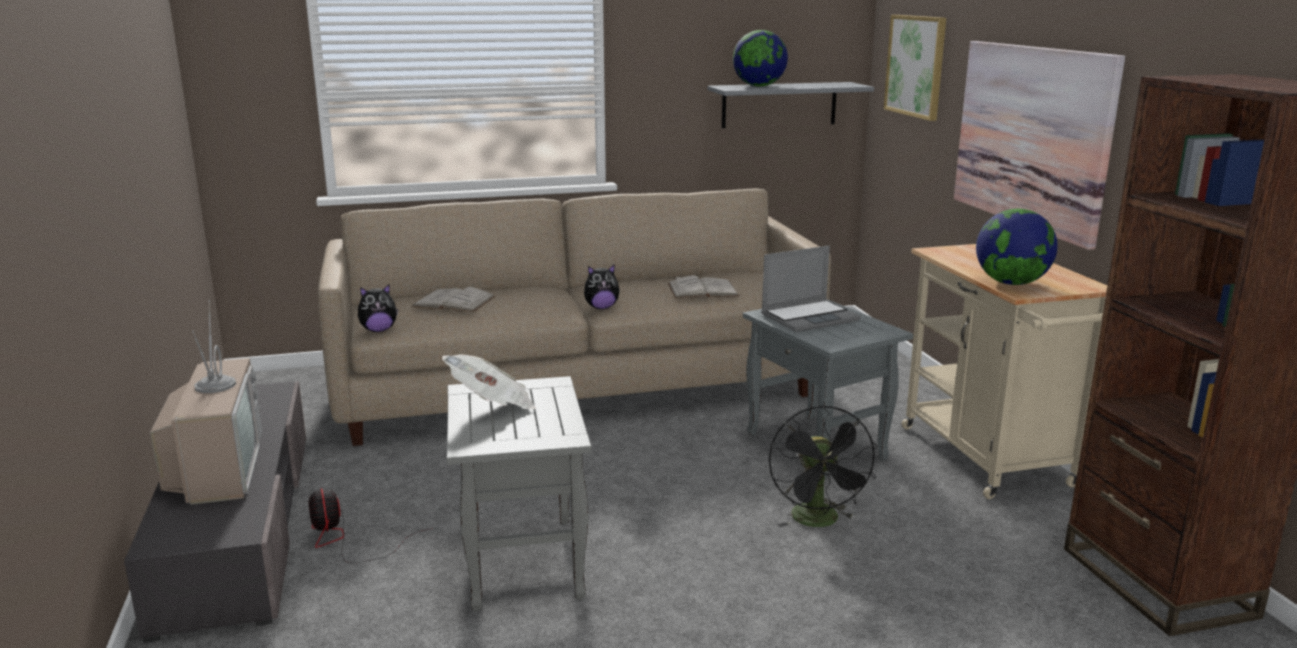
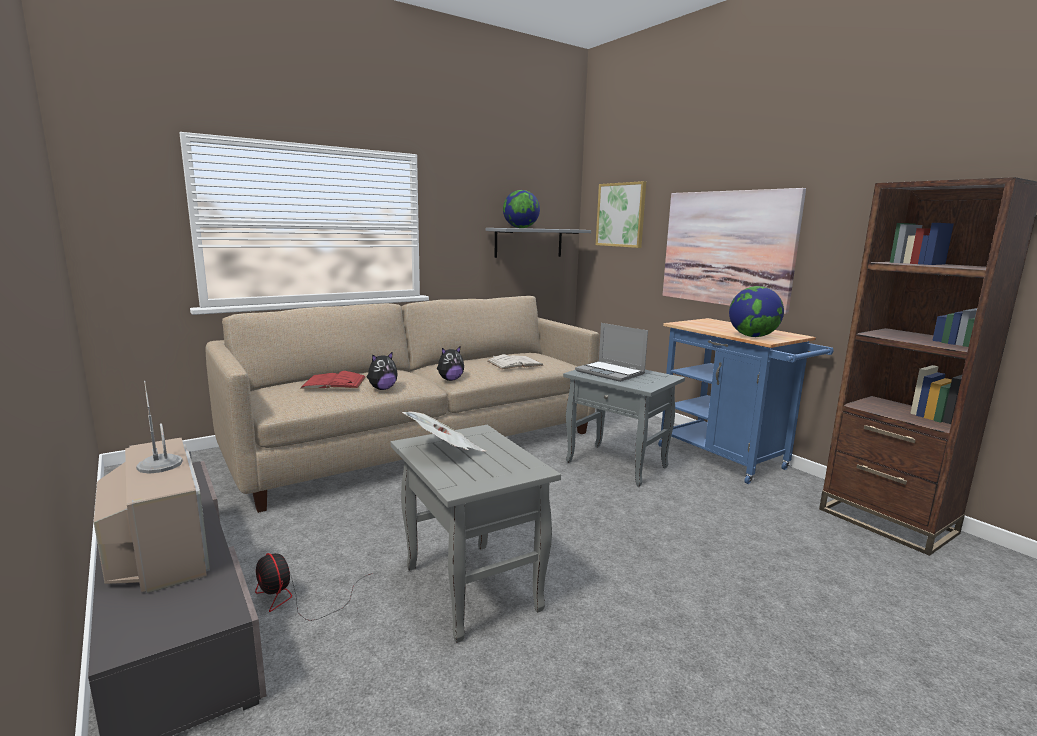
camera: 20 degrees left, 5 degrees down
(378, 330) = (278, 409): plush toy -> plush toy (382, 389)
(453, 301) = (334, 382): white book -> red book
(810, 317) = (611, 373): laptop -> laptop turned 90 degrees clockwise
(819, 522) = (662, 516): black fan -> none
(993, 461) = (728, 460): beige cart -> blue cart

